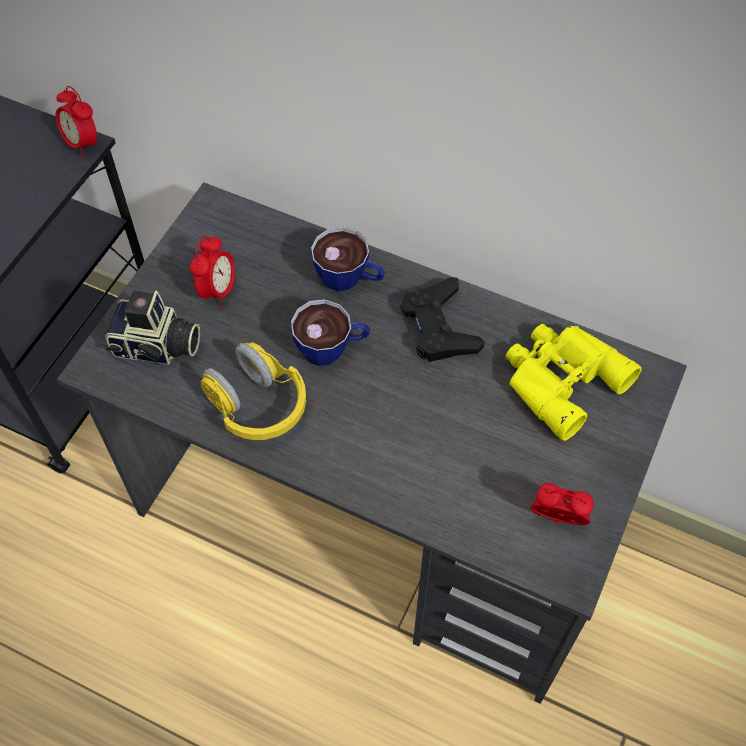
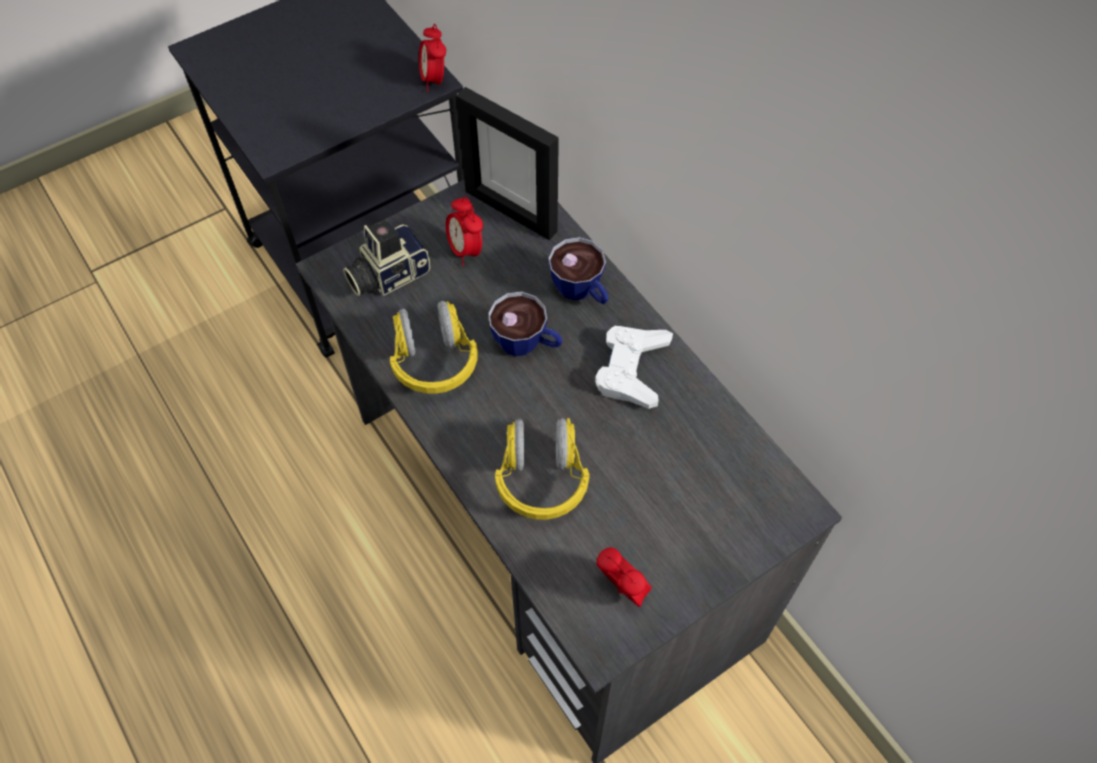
camera: 30 degrees right, 0 degrees up
(157, 347) = (387, 274): camera -> camera turned 105 degrees clockwise
(218, 290) = (466, 250): alarm clock -> alarm clock turned 105 degrees clockwise
(236, 234) = (512, 210): none -> picture frame
(426, 461) = (542, 479): none -> yellow headphones
(439, 326) = (632, 369): black game controller -> white game controller
(560, 379) = (710, 469): yellow binoculars -> none

